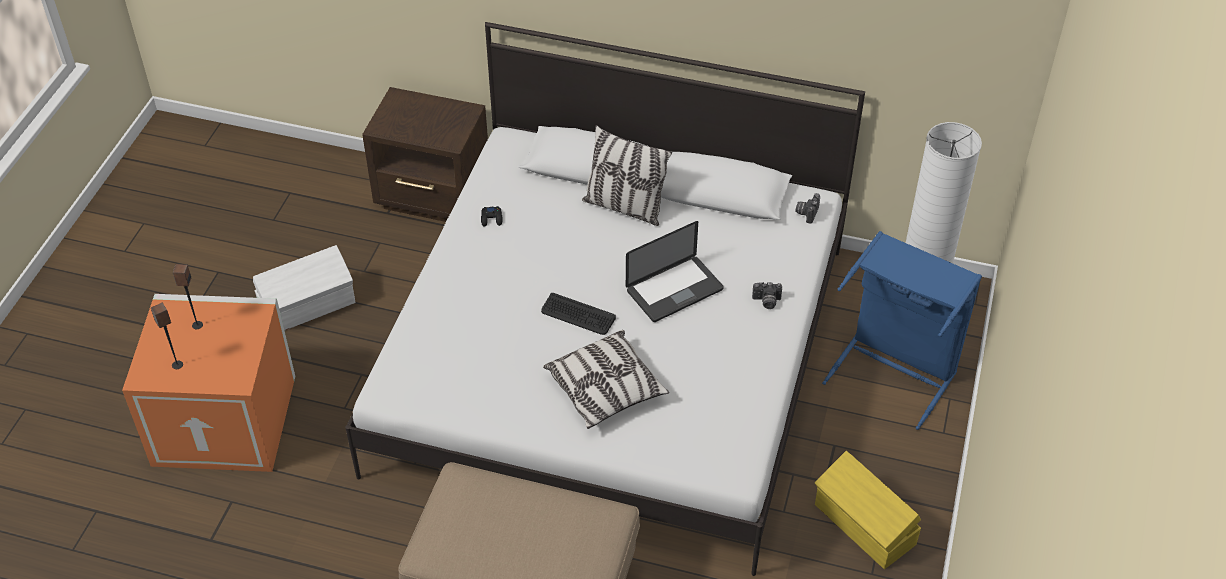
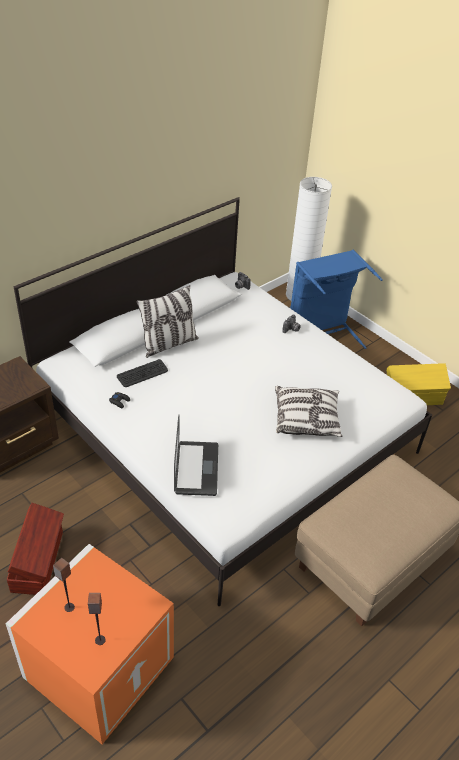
camera: 60 degrees left, 5 degrees down
(309, 306) = (39, 561): white storage box -> brown storage box
(578, 315) = (238, 402): keyboard -> keyboard (142, 374)
(674, 290) = (253, 357): laptop -> laptop (196, 469)

